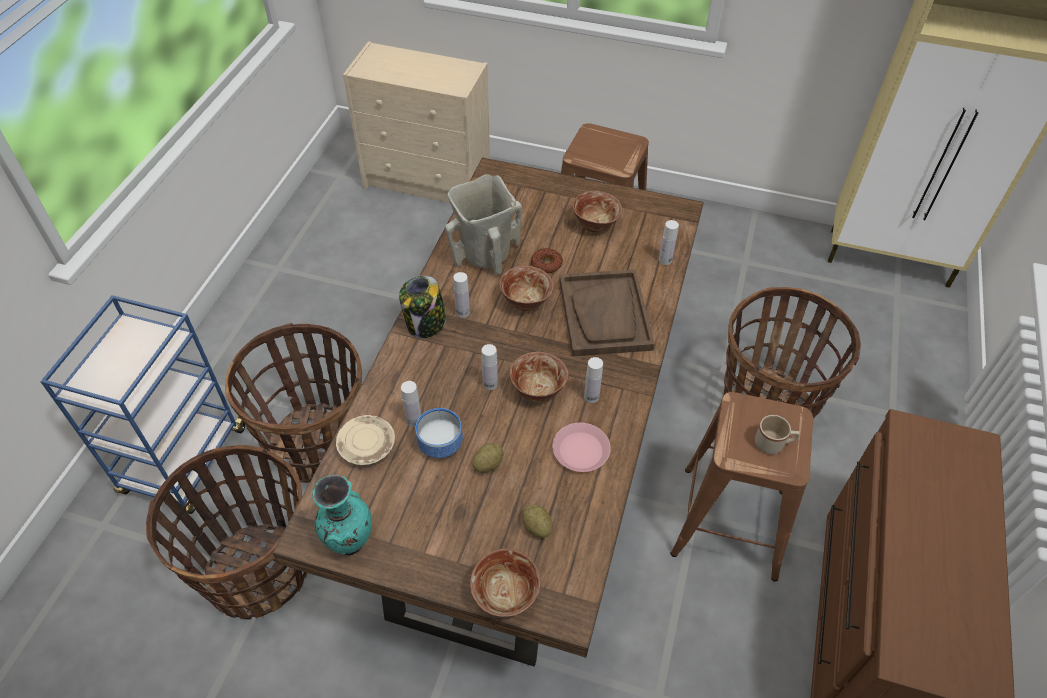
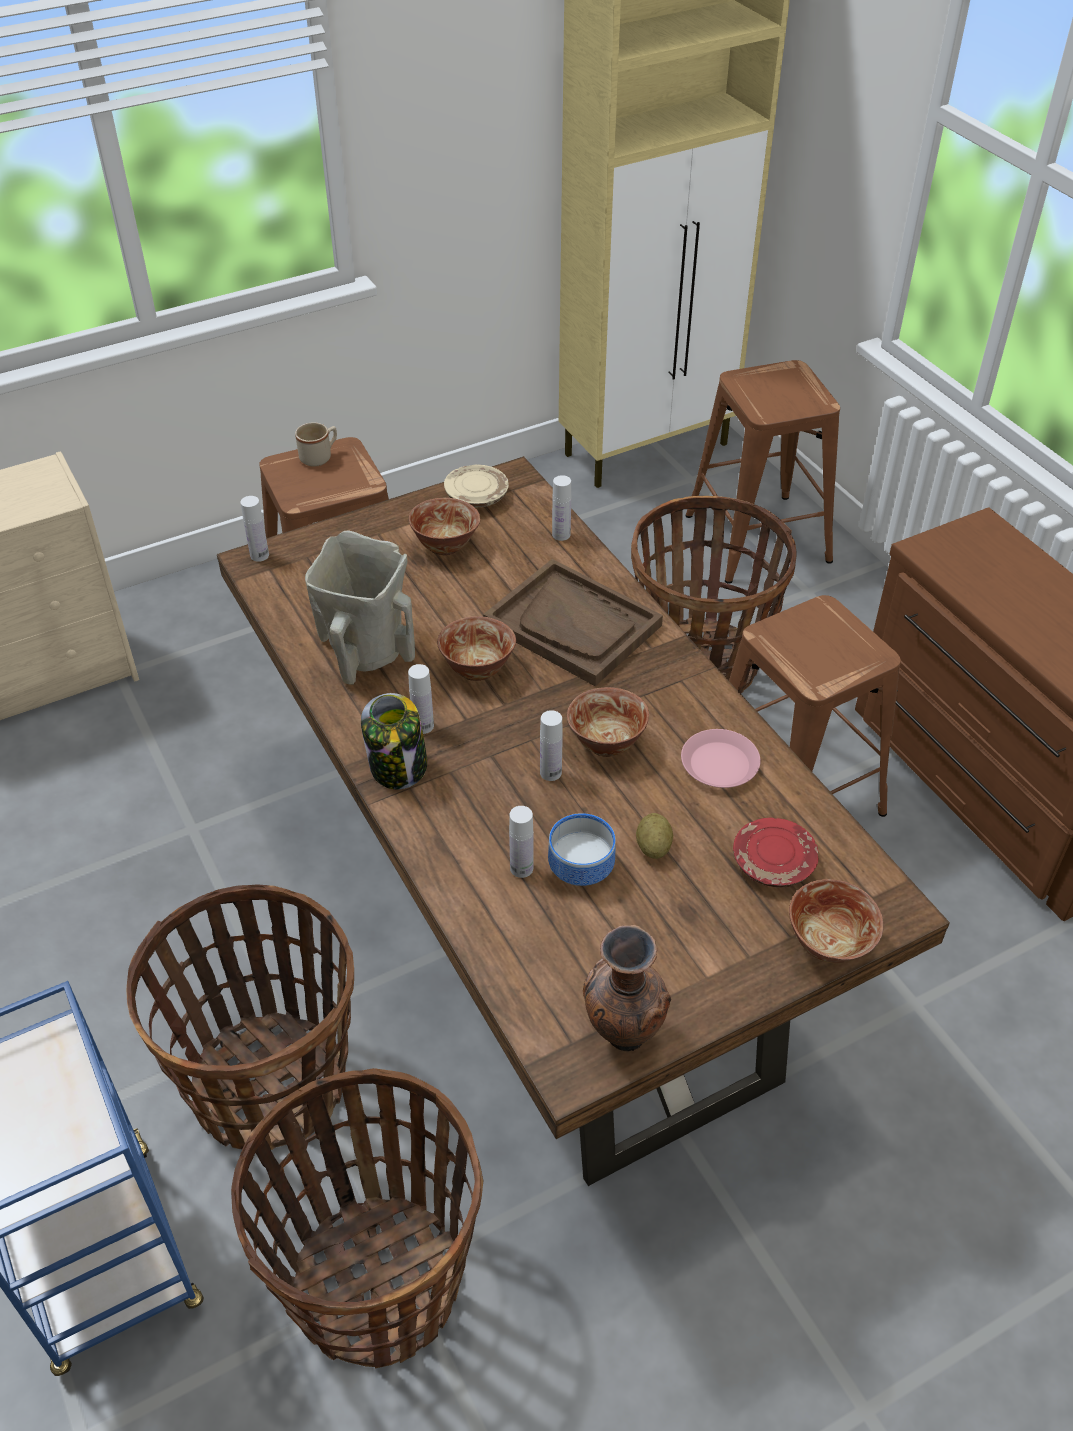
camera: 45 degrees left, 5 degrees down
(349, 542) = (622, 1036): turquoise vase -> brown vase
(367, 446) = (508, 933): beige plate -> beige plate (476, 496)
(537, 527) = (773, 863): potato -> red plate
(546, 264) = (447, 617): donut -> none
(591, 396) = (663, 709): white bottle -> white bottle (259, 555)
(773, 444) = (836, 646): beige mug -> beige mug (320, 457)
(897, 358) = (756, 538): none -> brown stool

